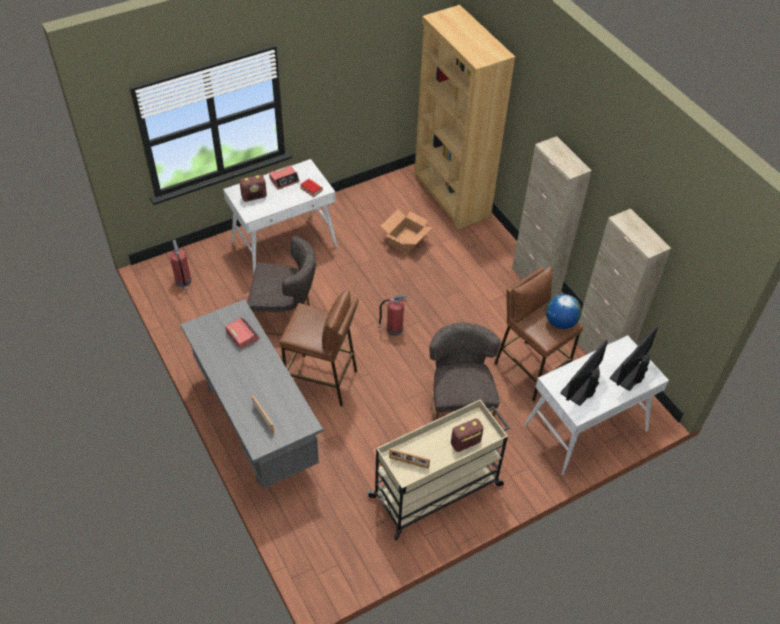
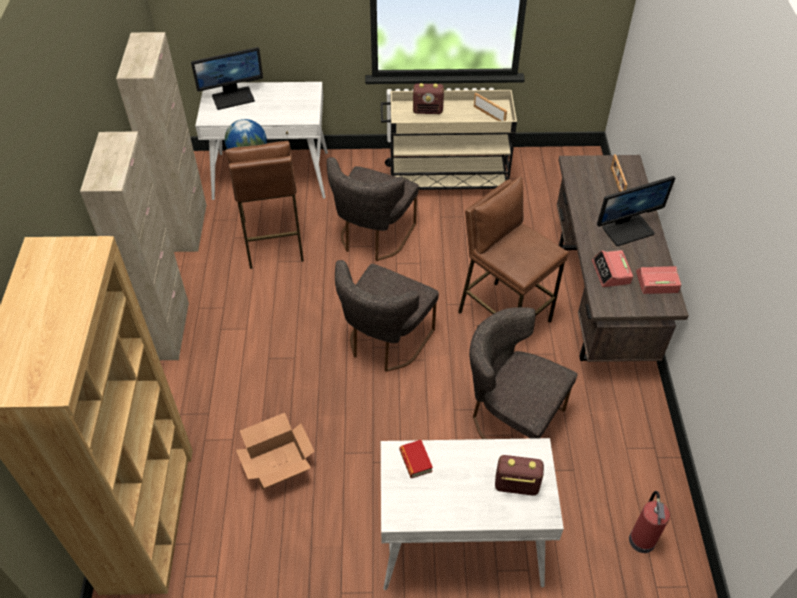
camera: 150 degrees left, 0 degrees up
(255, 424) = (599, 301): grey desk -> brown desk
(284, 180) = (450, 500): alarm clock -> alarm clock (656, 282)
(393, 329) = (385, 342): fire extinguisher -> grey chair
(580, 389) = (289, 103): monitor -> monitor (627, 229)

